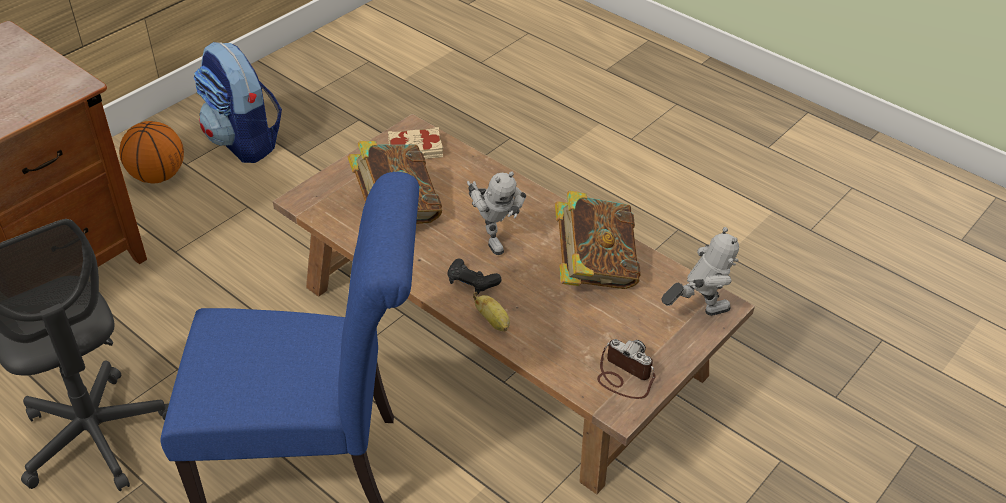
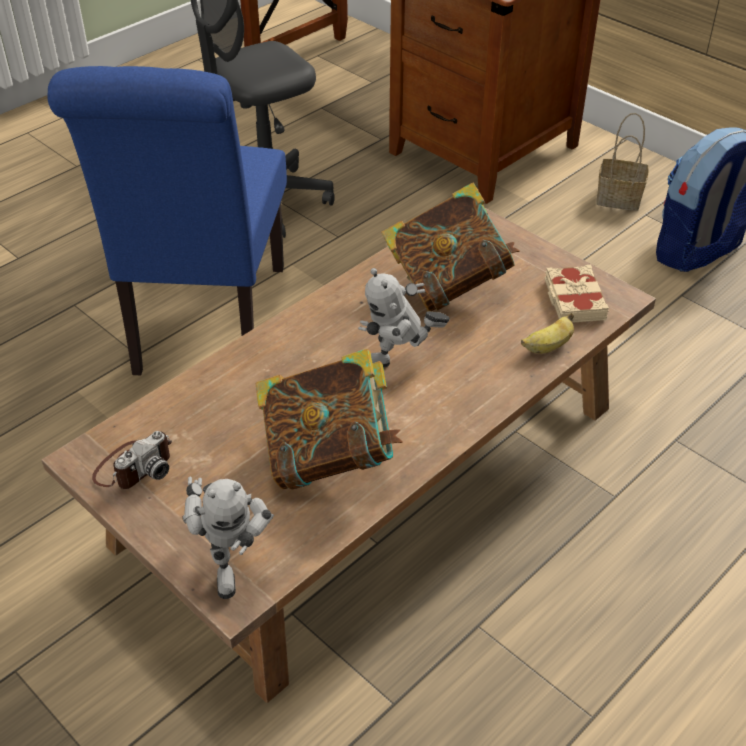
camera: 95 degrees right, 0 degrees up
(158, 176) = (620, 198): basketball -> basket
(472, 282) = (318, 343): black game controller -> none
(493, 321) = (249, 358): banana -> banana (547, 347)

